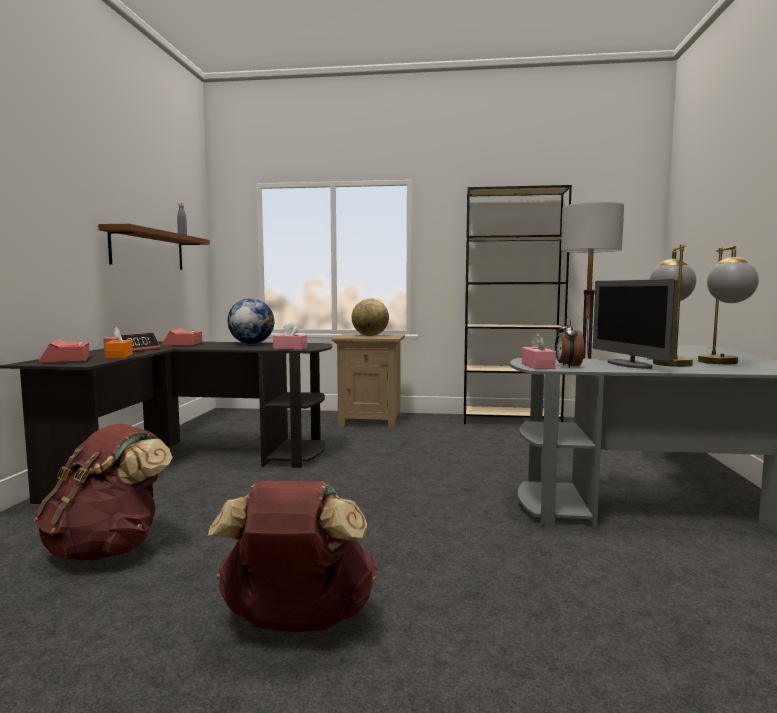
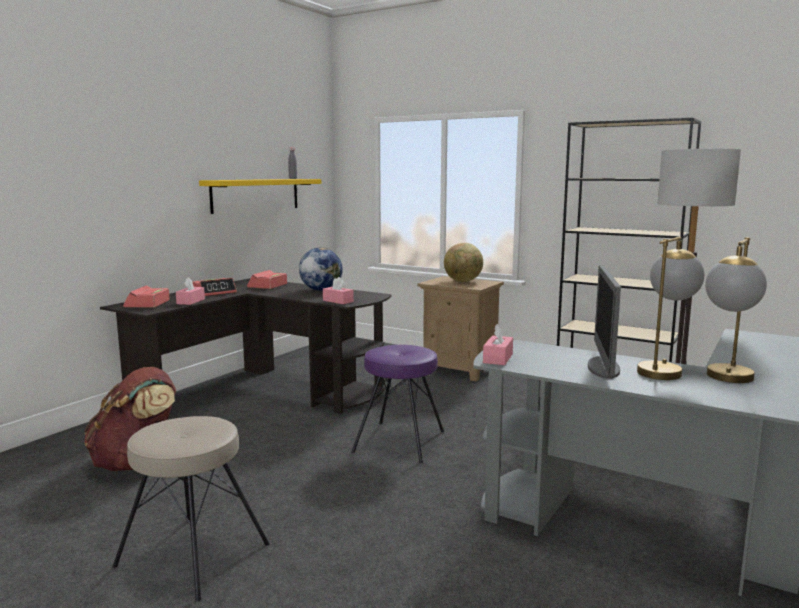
camera: 25 degrees right, 5 degrees up
(119, 356) = (190, 301): orange tissue box -> pink tissue box
(148, 250) = (256, 195): brown shelf -> yellow shelf
(297, 623) = (192, 556): brown backpack -> beige stool
(388, 480) = (400, 441): none -> purple stool
(567, 366) = (527, 362): alarm clock -> none

